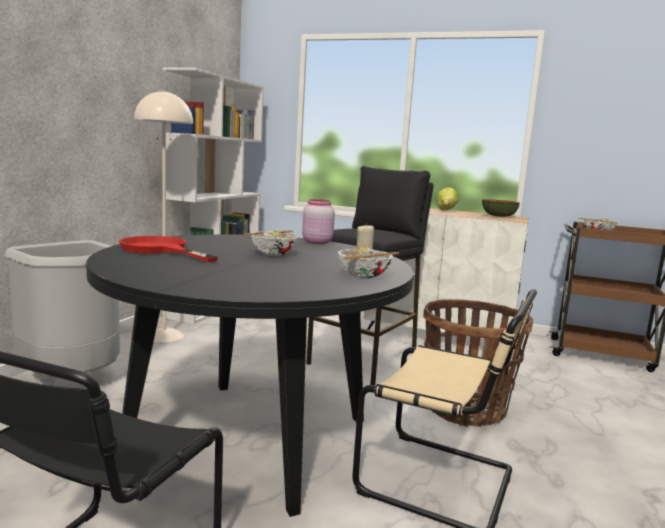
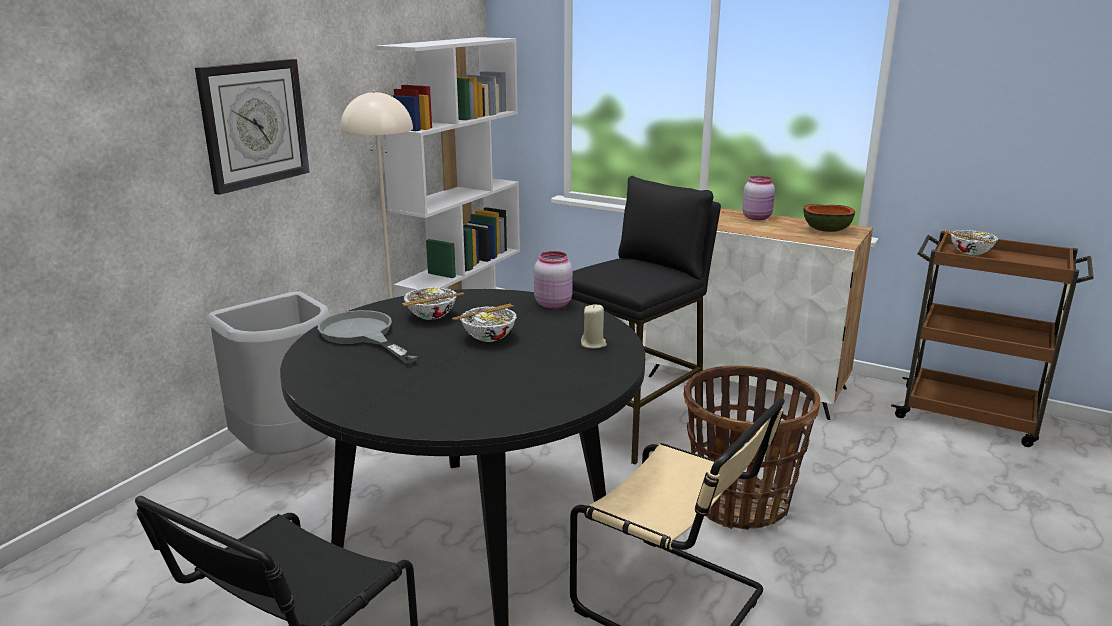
camera: 10 degrees right, 10 degrees up
(63, 99) = (254, 124): none -> wall clock
(160, 250) = (362, 335): red frying pan -> grey frying pan
(364, 276) = (576, 384): bowl -> bowl (431, 316)
(446, 210) = (757, 217): lettuce -> pink jar

